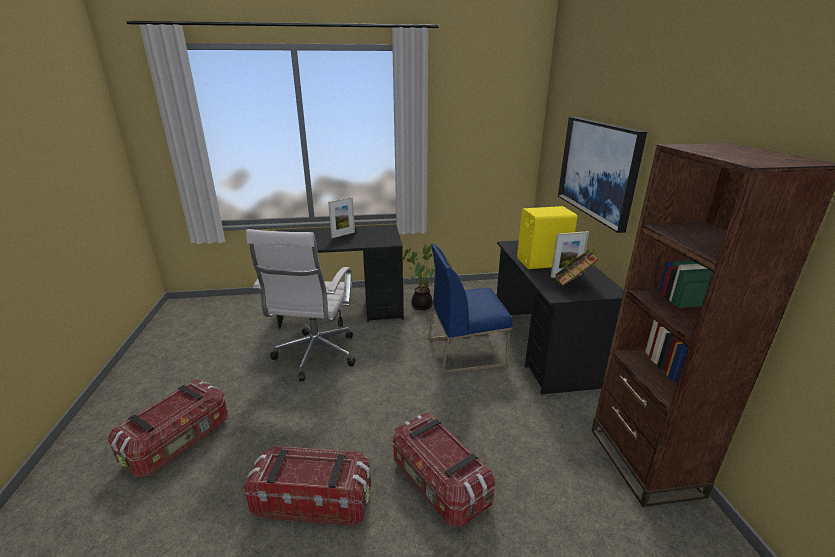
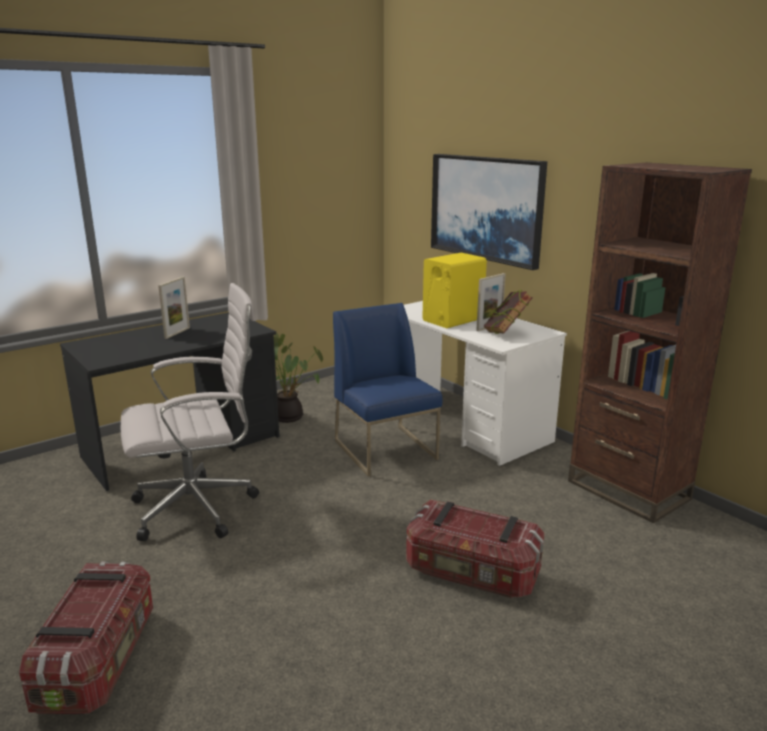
camera: 30 degrees left, 5 degrees down
(313, 500) = (354, 640): storage box -> none
(315, 357) = (200, 508): white office chair -> white office chair turned 90 degrees counterclockwise
(465, 351) = (386, 450): blue chair -> blue chair turned 105 degrees clockwise
(544, 347) = (465, 424): black desk -> white desk

